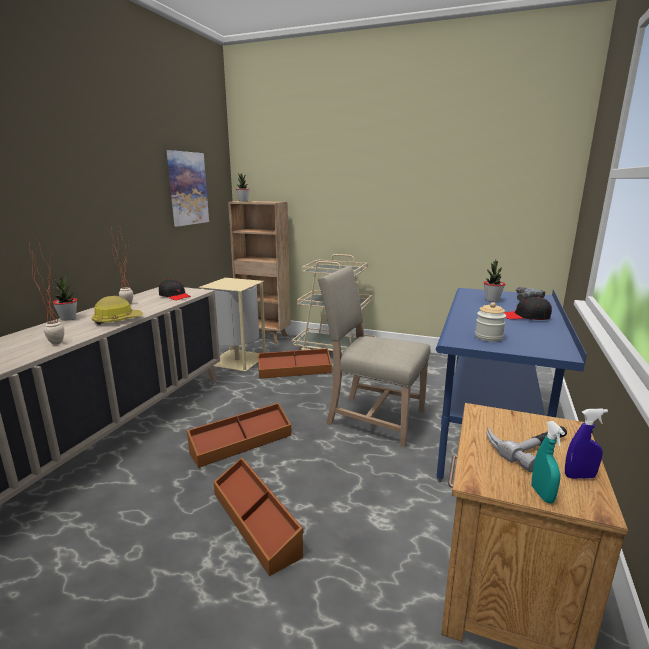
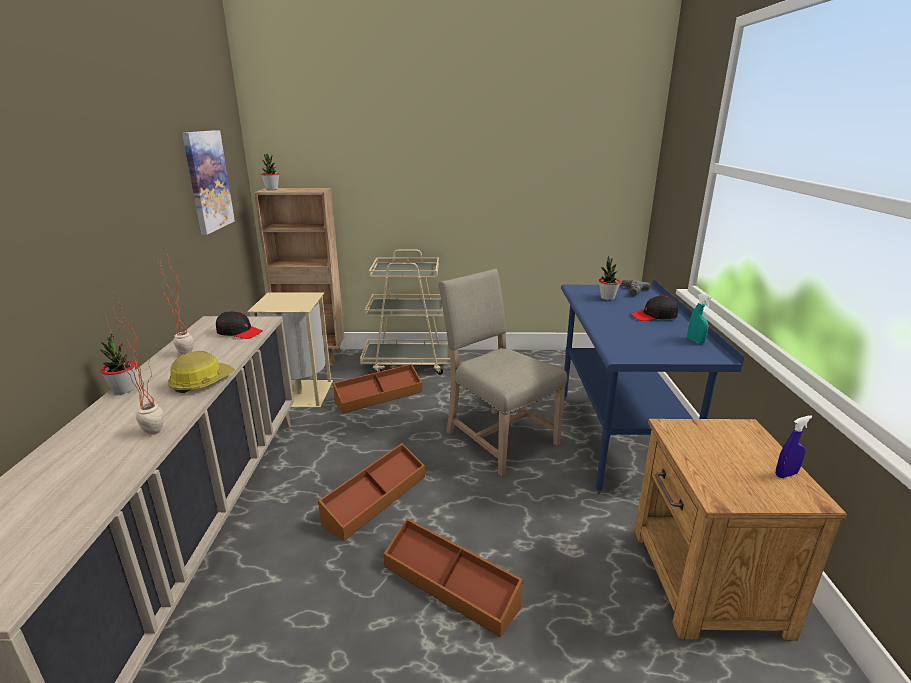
camera: 20 degrees left, 5 degrees up
(372, 417) = (497, 437): beige chair -> beige chair turned 45 degrees clockwise
(488, 337) = (645, 347): jar -> none
(528, 445) = (729, 452): hammer -> none
(542, 494) = (773, 499): turquoise spray bottle -> turquoise spray bottle (695, 341)

